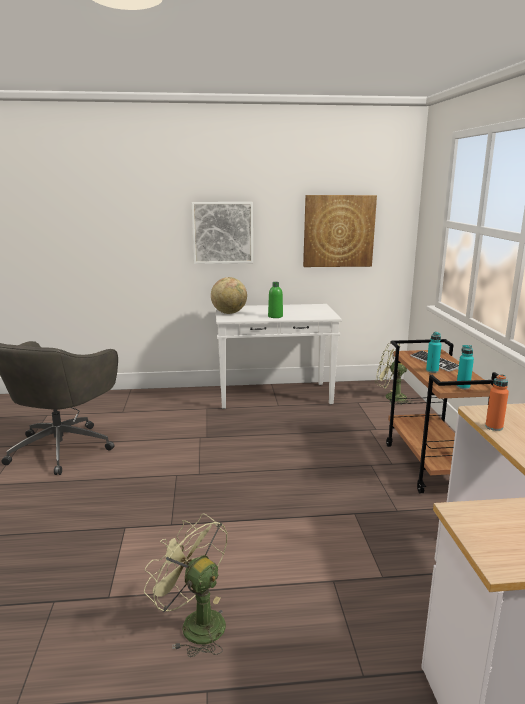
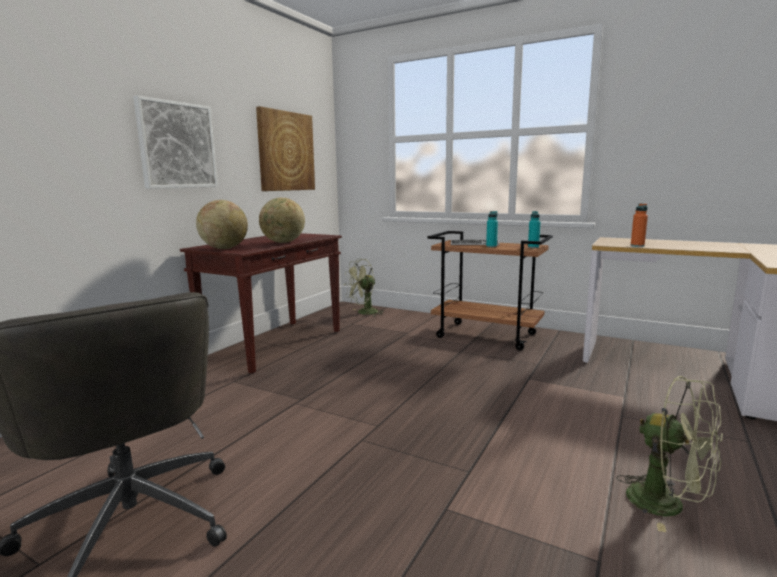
camera: 55 degrees left, 5 degrees down
(195, 623) = (668, 505): green fan -> green fan turned 120 degrees counterclockwise
(275, 316) = (283, 242): green bottle -> globe
(275, 395) = (275, 345): white console table -> brown console table

